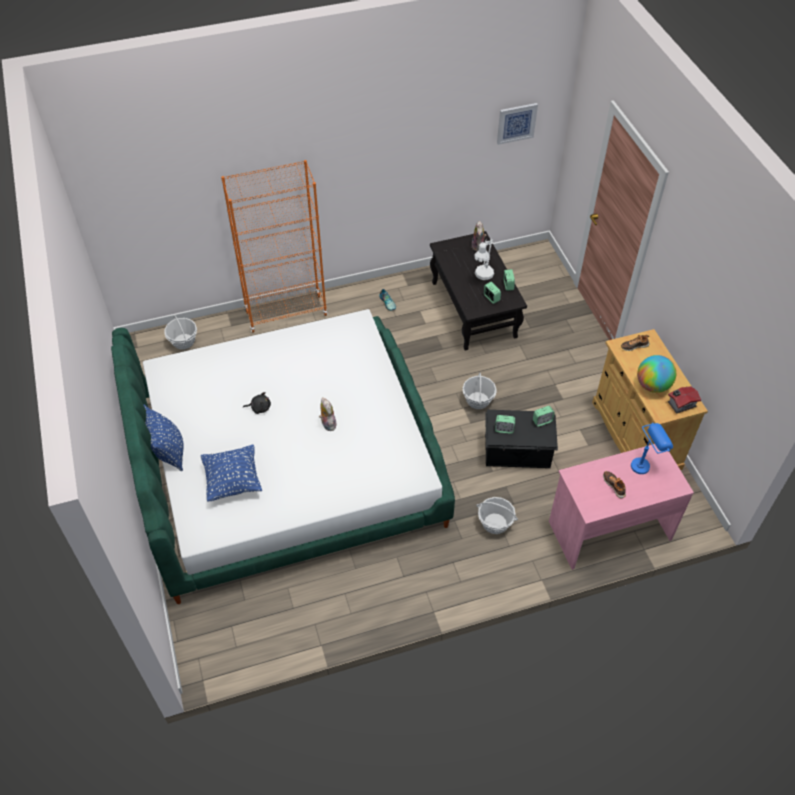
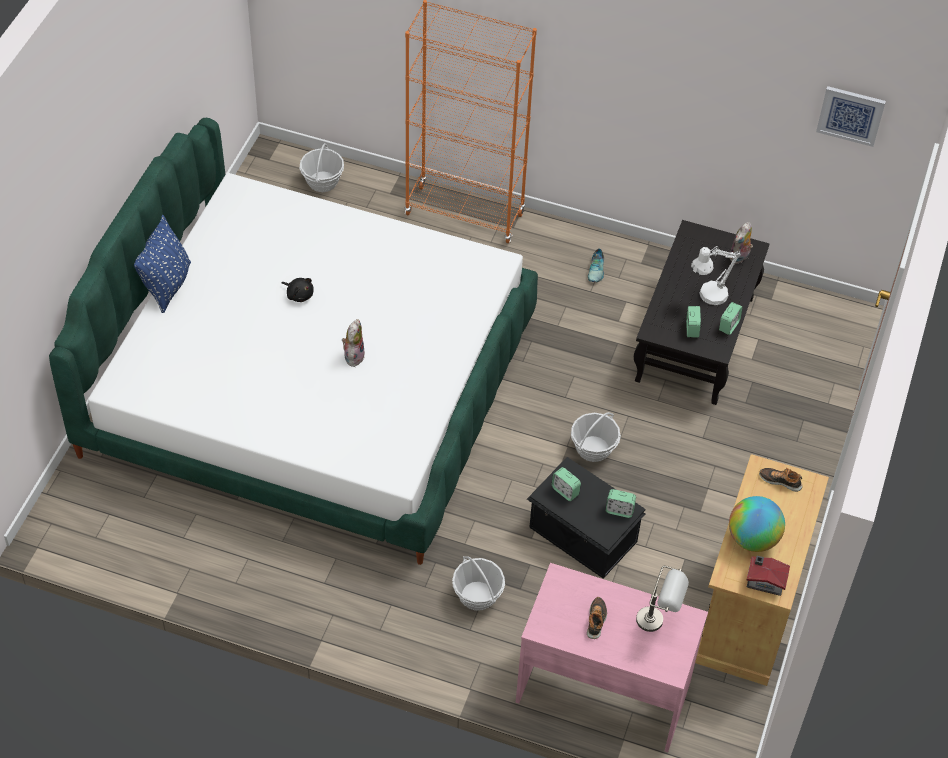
camera: 35 degrees right, 0 degrees up
(233, 481) = (202, 355): blue pillow -> none
(645, 464) = (659, 622): blue table lamp -> grey table lamp

